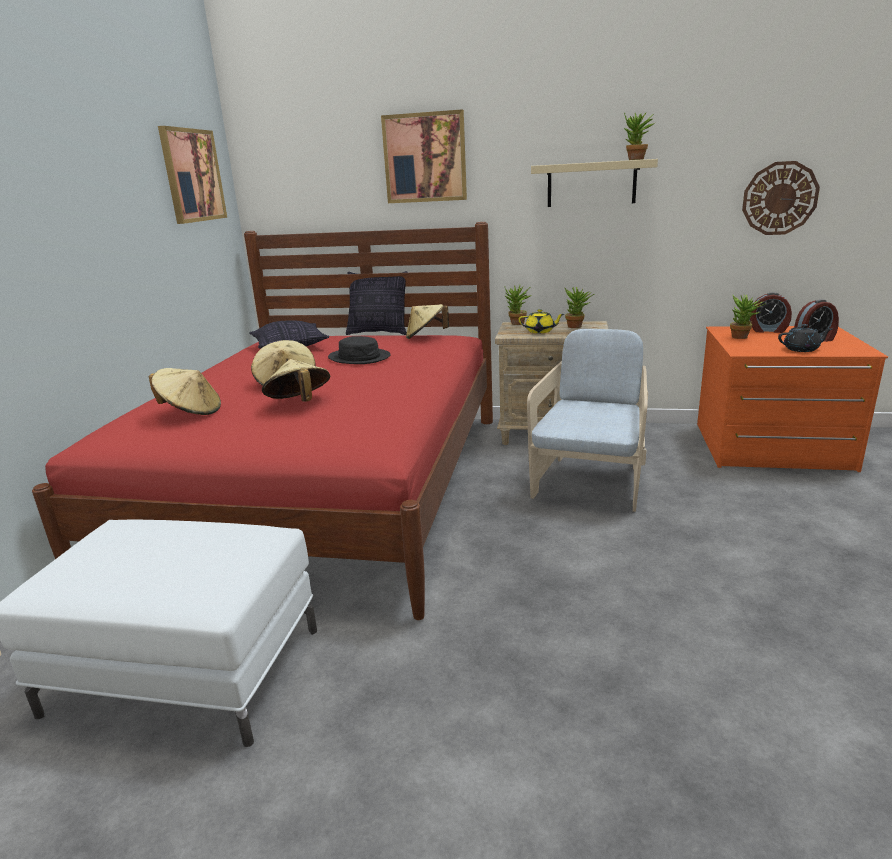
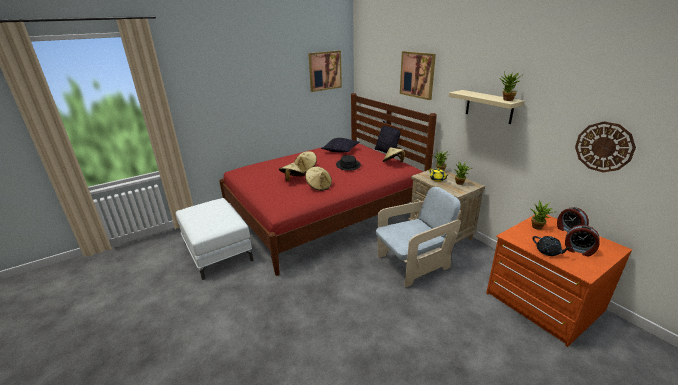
camera: 45 degrees right, 5 degrees up
(191, 412) = (266, 170): beige hat -> beige hat (319, 186)

